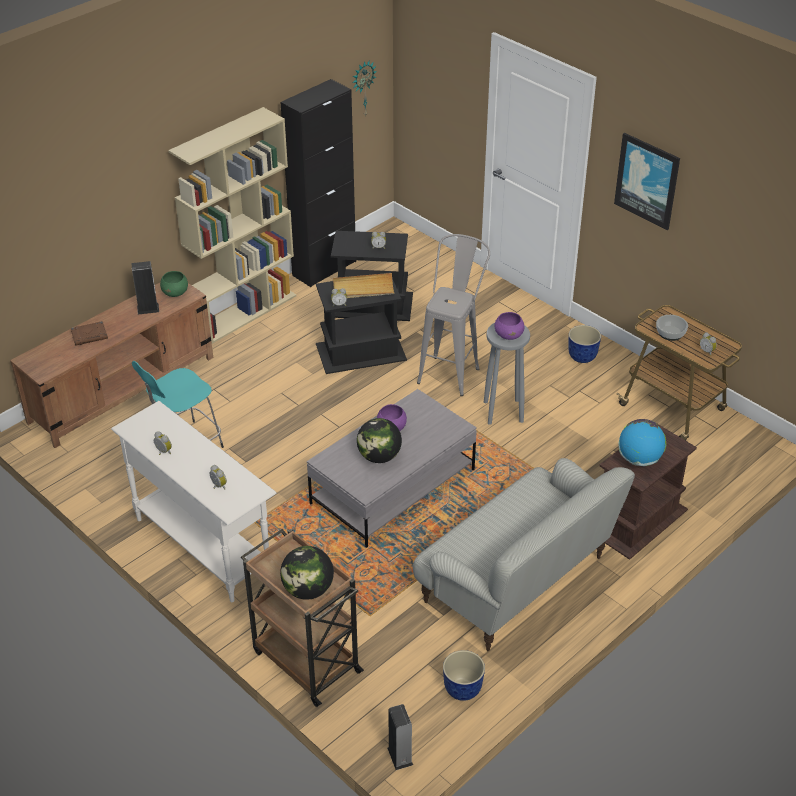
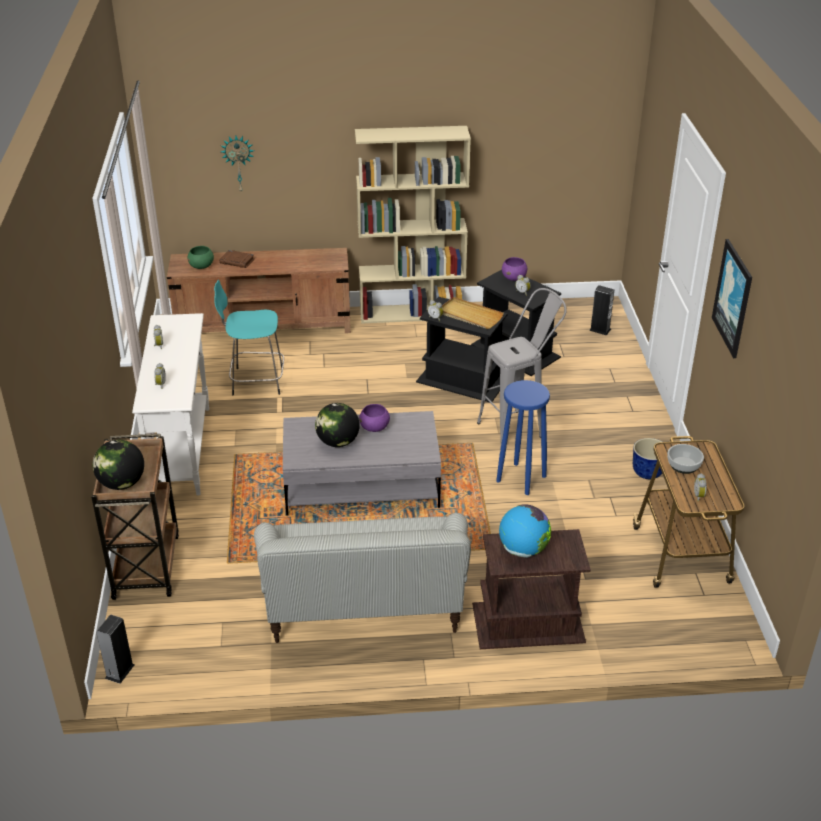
camera: 40 degrees right, 5 degrees down
(148, 309) = (297, 261): speaker -> speaker (600, 330)
(175, 293) = (329, 259): green bowl -> green bowl (202, 266)
(324, 268) = (511, 309): black cabinet -> none
(363, 88) = (594, 150): wall clock -> wall clock (238, 163)
(463, 690) = (222, 657): planter -> none
(503, 412) = (520, 479): grey stool -> blue stool
(509, 335) = (524, 394): purple bowl -> purple bowl (514, 278)

